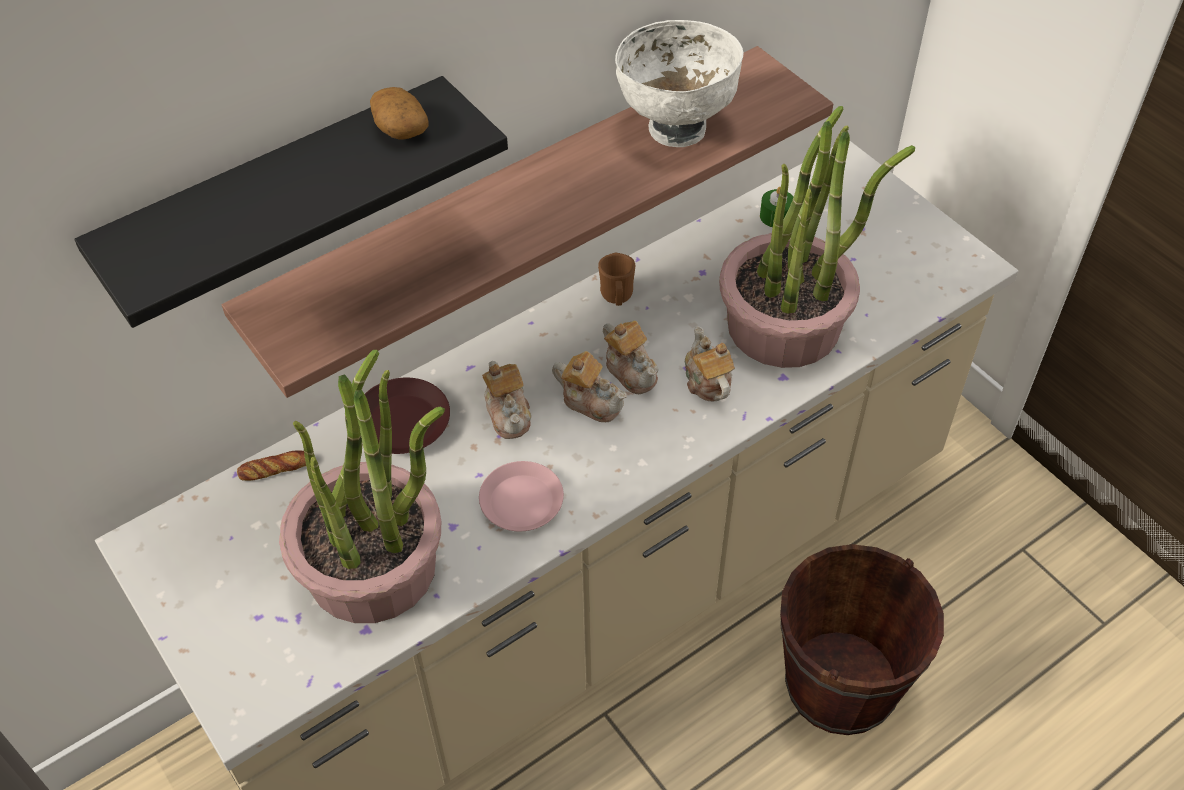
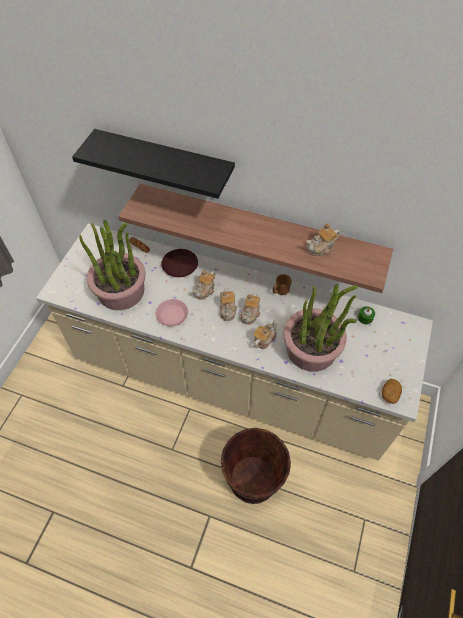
camera: 55 degrees right, 5 degrees up
(400, 128) = (198, 166): potato -> potato (389, 394)
(676, 127) = (321, 248): white bowl -> teapot

